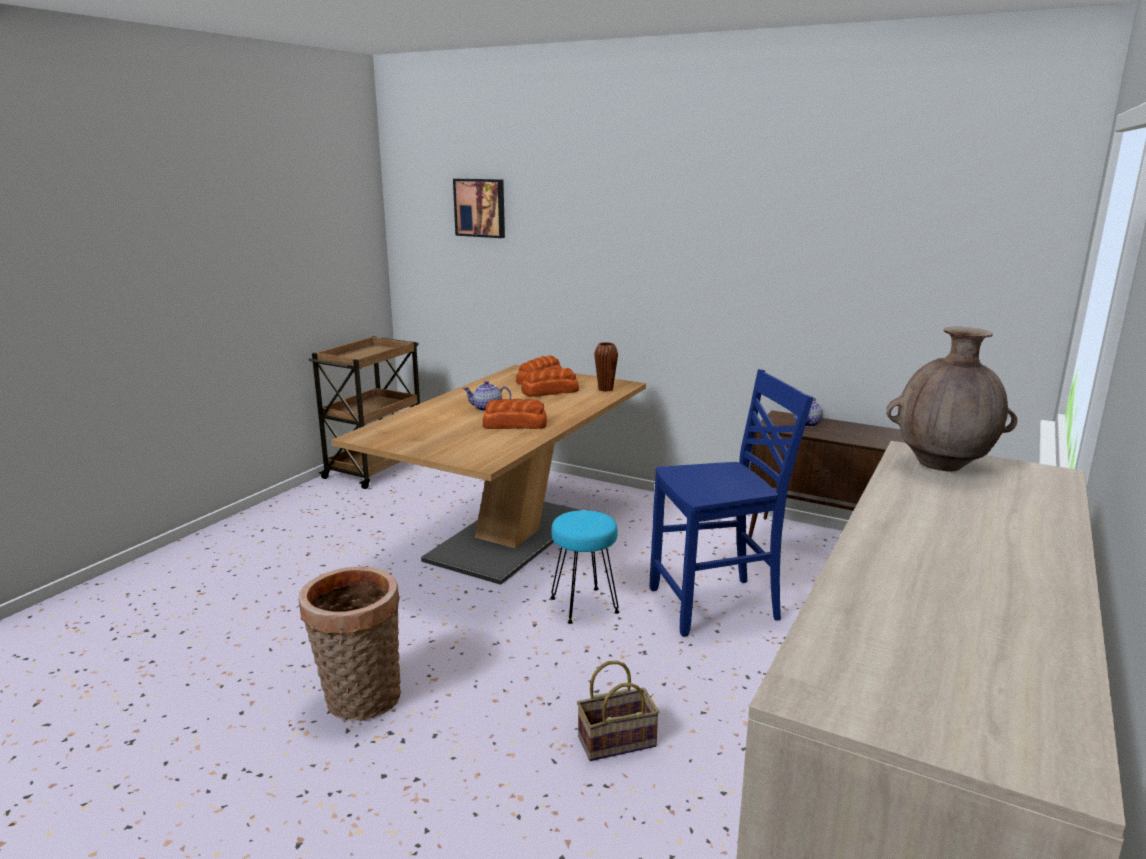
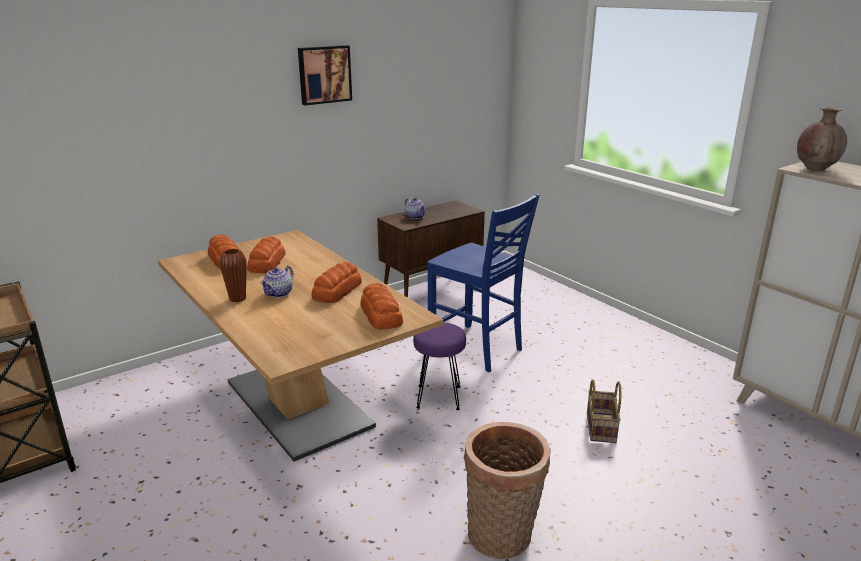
camera: 65 degrees left, 5 degrees up
(476, 449) = (381, 315): none -> bread
(480, 208) = (52, 99): picture -> picture (324, 74)
(584, 606) = (439, 397): turquoise stool -> purple stool
(605, 389) = (293, 244): brown vase -> brown vase (237, 299)
(717, 605) = (477, 349): blue chair -> blue chair turned 120 degrees clockwise

